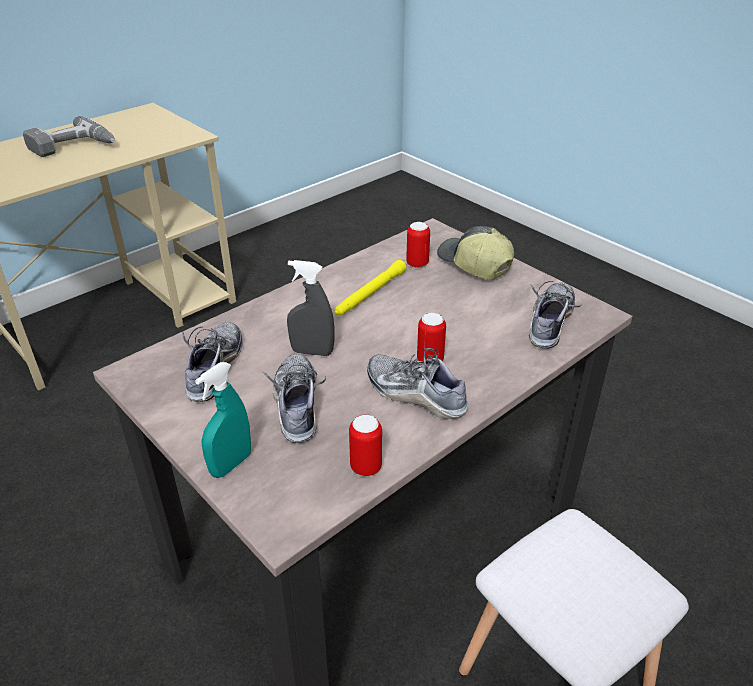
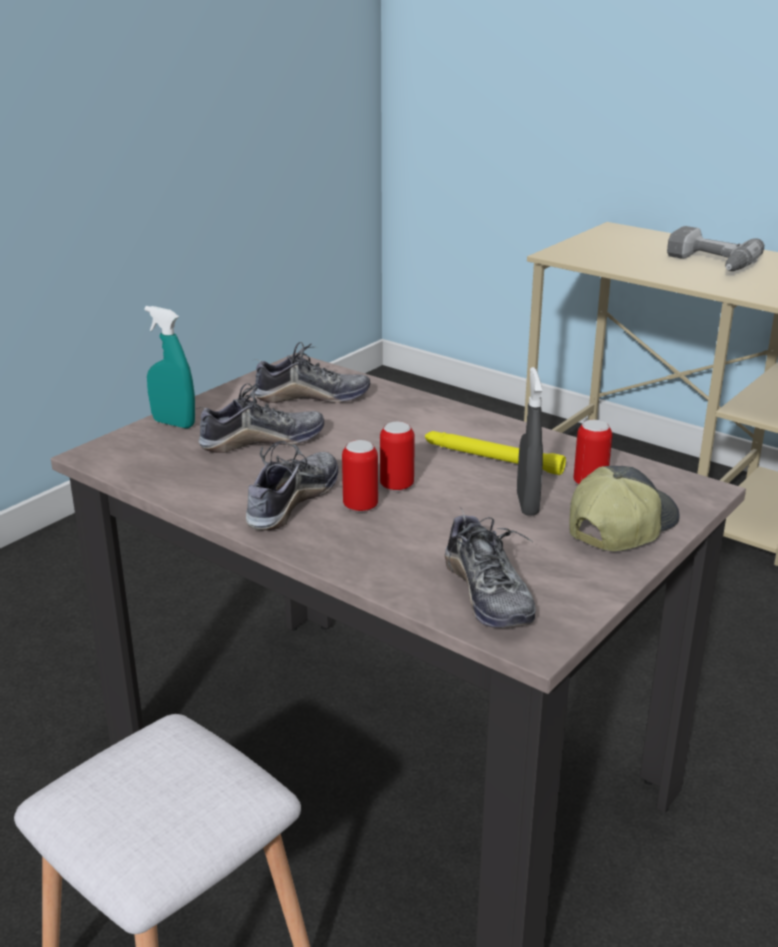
camera: 80 degrees right, 10 degrees down
(312, 352) = (355, 438): grey spray bottle -> grey spray bottle (527, 504)
(366, 467) = (170, 484): can -> can (397, 486)
(550, 322) = (487, 594): shoe -> shoe turned 60 degrees clockwise

